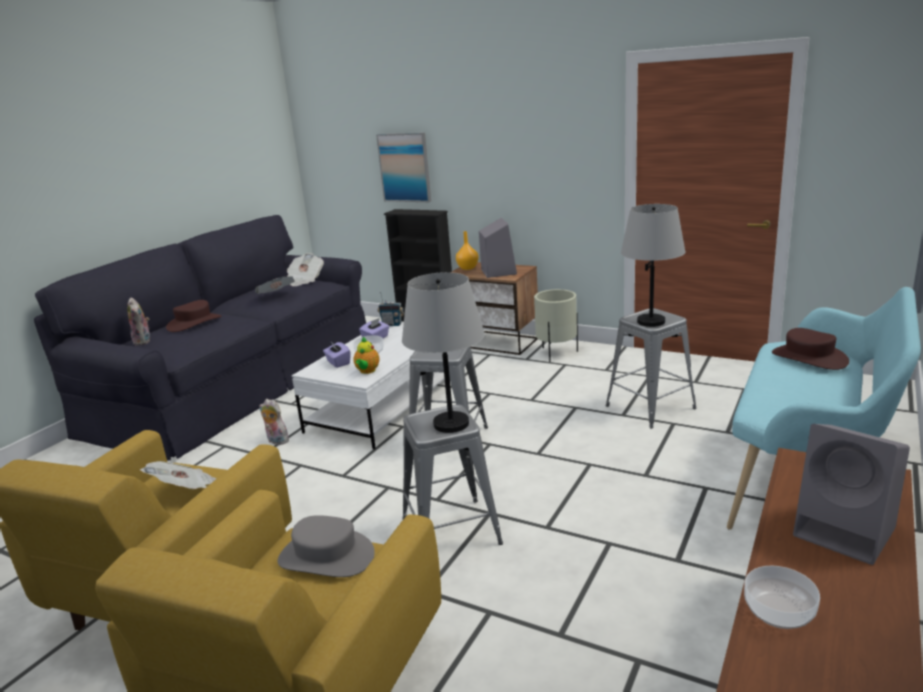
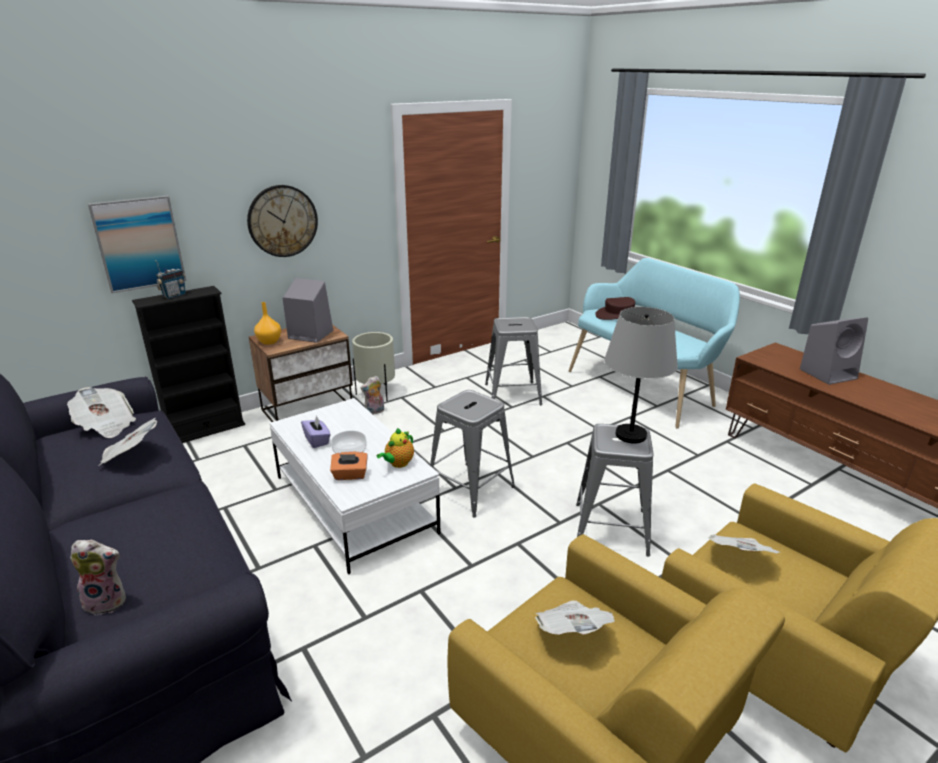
camera: 65 degrees left, 5 degrees up
(194, 323) = (119, 537): brown hat -> none
(276, 441) = (344, 599): plush toy -> plush toy (374, 412)
(326, 556) = (739, 558): grey hat -> newspaper
(338, 363) = (350, 475): purple tissue box -> orange tissue box
(367, 371) = (398, 463): teapot -> teapot turned 90 degrees clockwise
(392, 324) = (291, 423): radio -> radio (174, 295)
(507, 164) = (282, 221): none -> wall clock
(650, 321) = (521, 326): grey table lamp -> none
(779, 612) = (893, 409): bowl -> none

